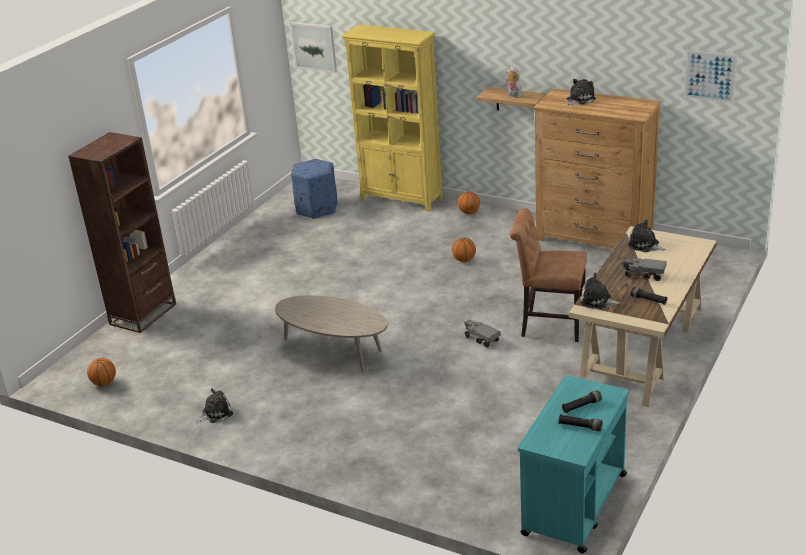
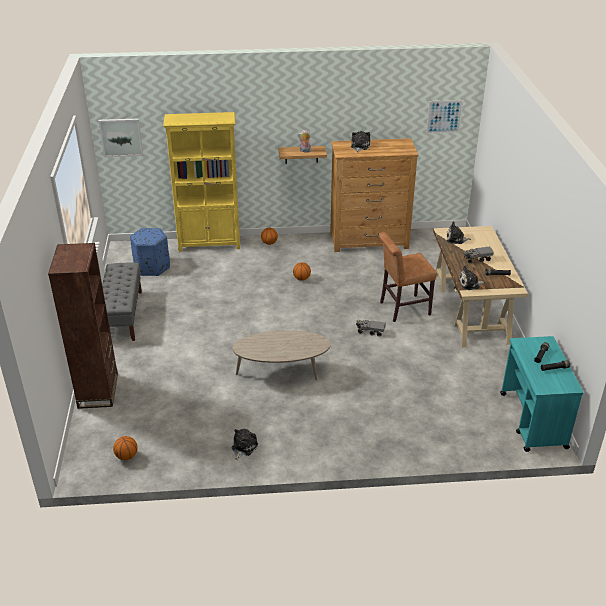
camera: 35 degrees left, 5 degrees up
(239, 250) = (123, 316): none -> grey bench

